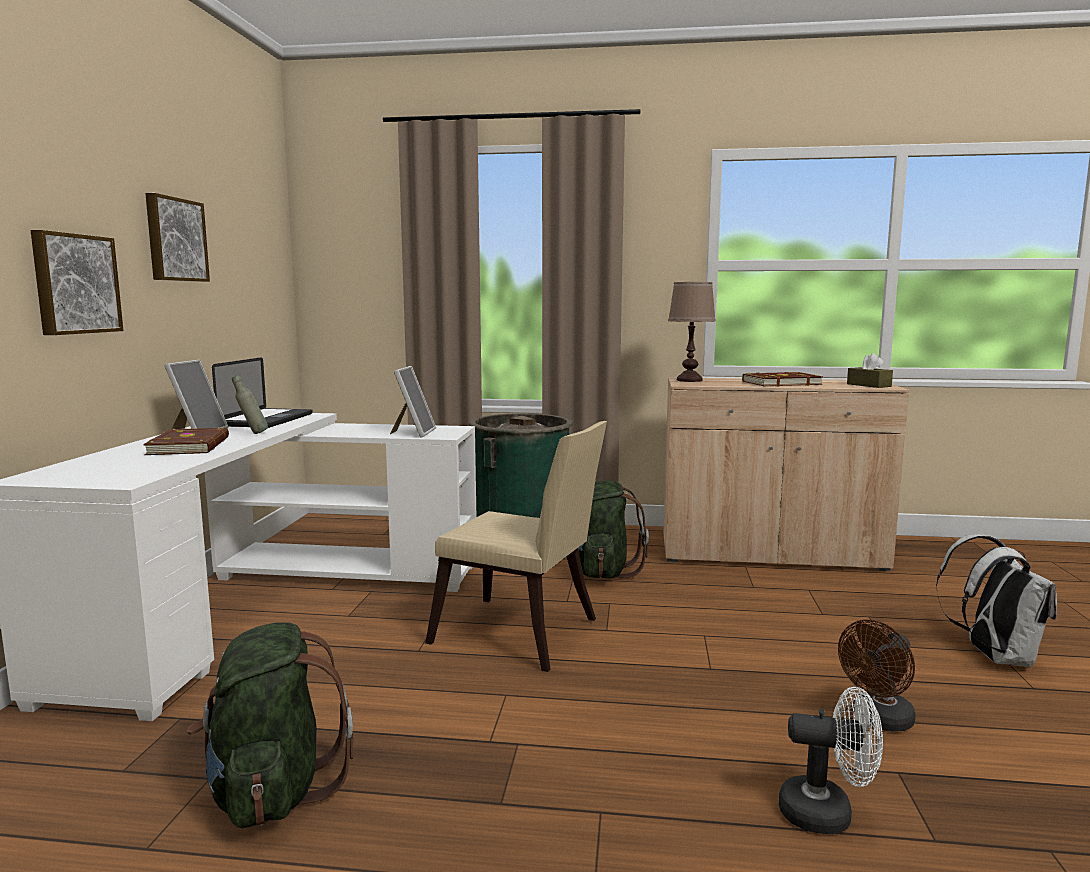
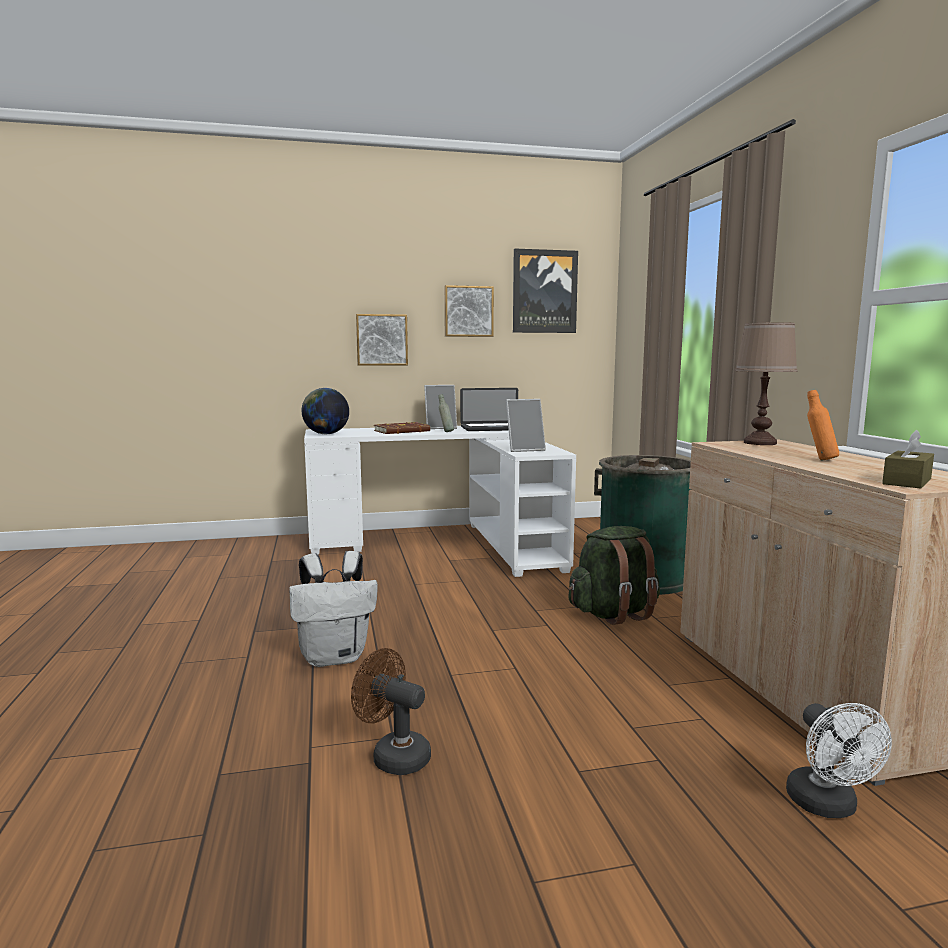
camera: 70 degrees right, 0 degrees up
(110, 477) = (326, 434): none -> globe
(240, 218) = (544, 291): none -> picture
(272, 791) = (259, 586): green backpack -> none
(522, 635) = (458, 606): beige chair -> none
(780, 383) = (819, 460): brown book -> orange bottle
(827, 813) = (250, 729): white fan -> white fan (828, 807)
(993, 656) = (613, 857): white backpack -> white backpack (335, 657)

